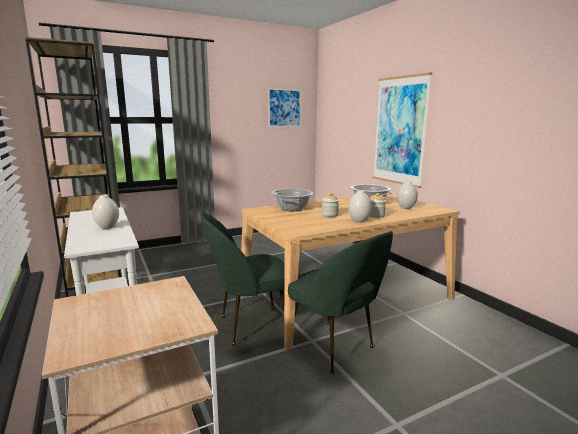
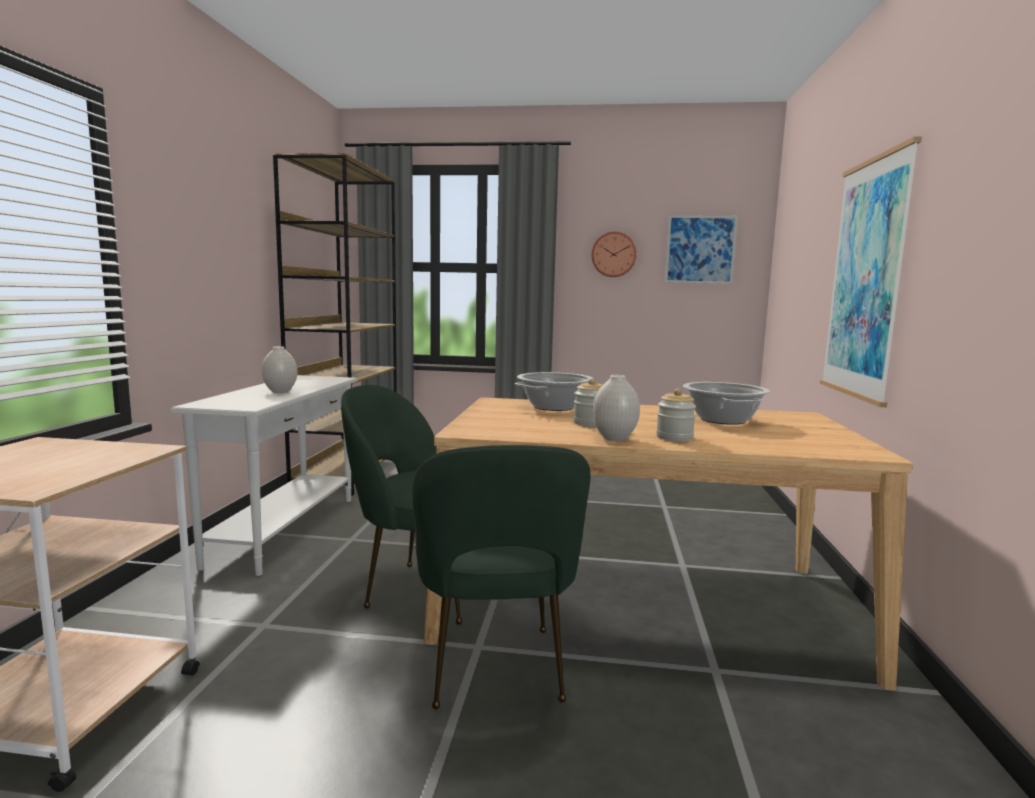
camera: 35 degrees right, 5 degrees down
(240, 111) = (613, 254): none -> wall clock
(405, 207) = (781, 437): white vase -> none

